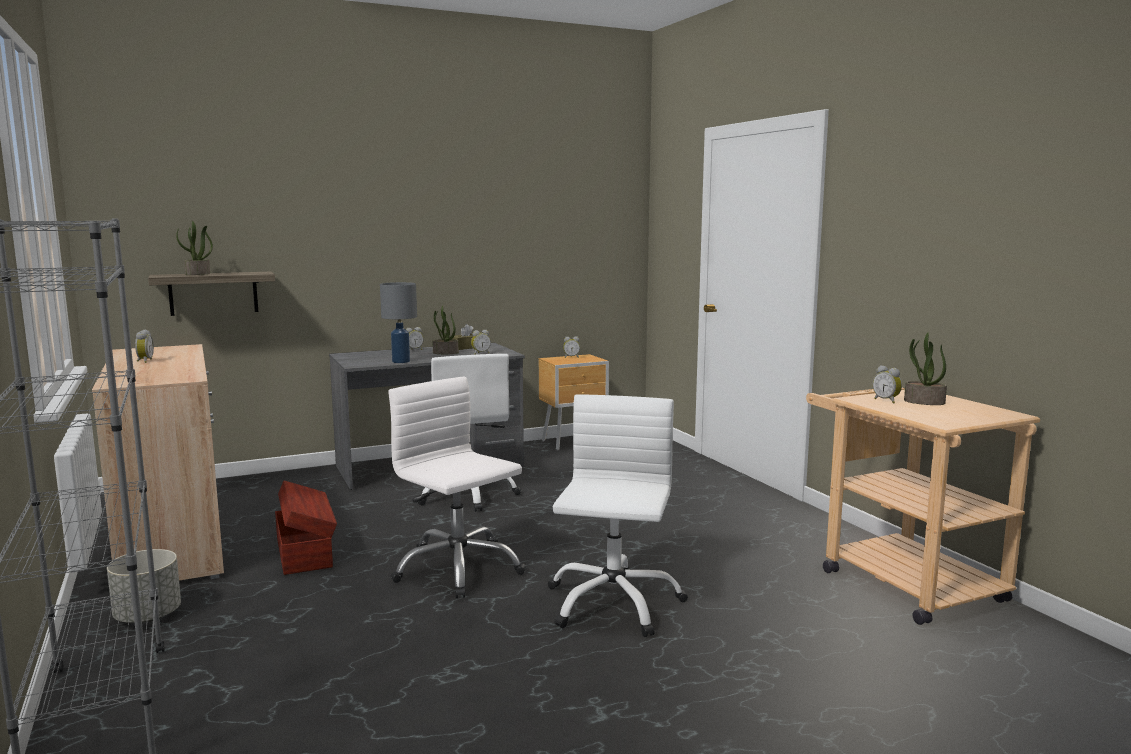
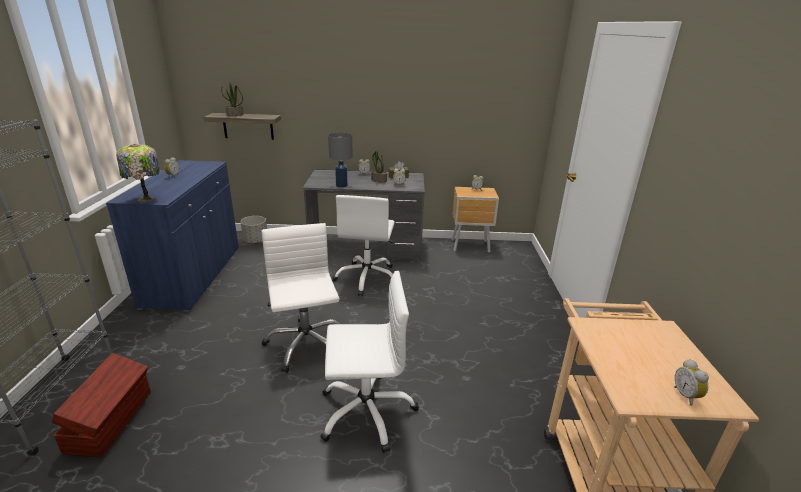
camera: 25 degrees right, 15 degrees up
(147, 616) = (134, 331): grey planter -> grey planter (255, 241)
(158, 380) = (146, 199): none -> table lamp
(173, 541) = (194, 276): beige cabinet -> blue cabinet
(305, 551) = (243, 303): brown storage box -> brown storage box (112, 420)
(612, 603) = (366, 411): white office chair -> white office chair turned 45 degrees clockwise
(887, 401) = (615, 336): alarm clock -> alarm clock (687, 396)
(923, 402) = (651, 349): potted plant -> none

